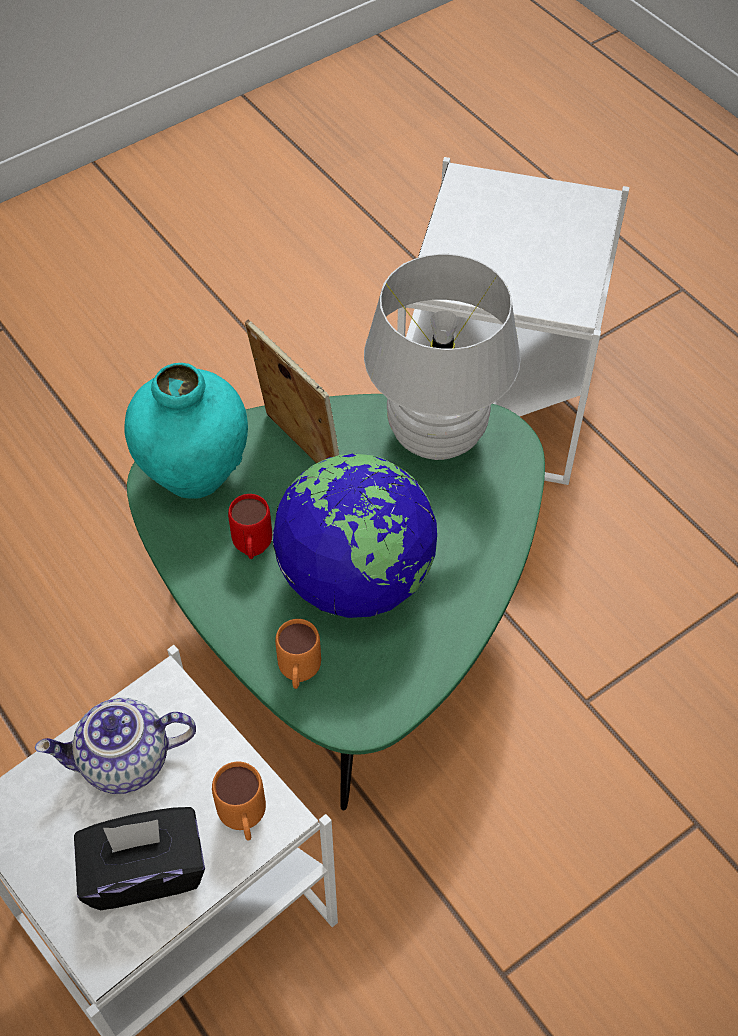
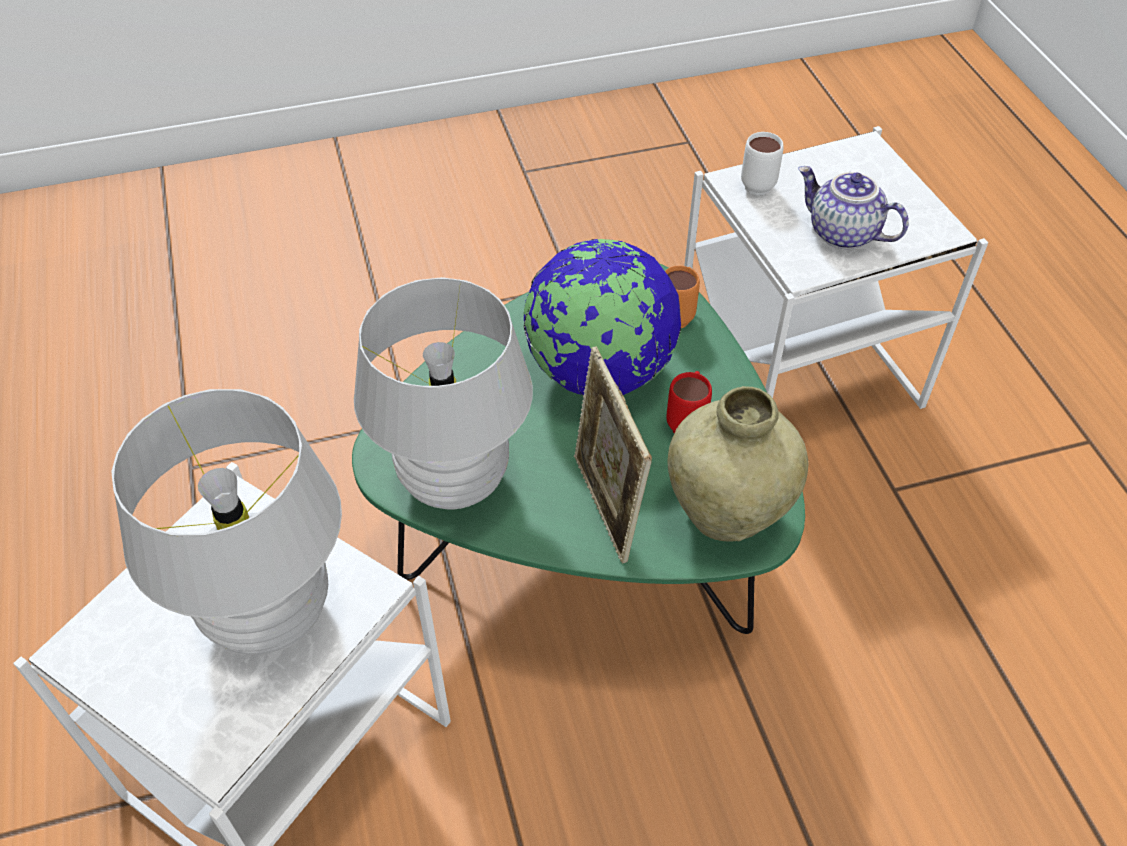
camera: 160 degrees left, 5 degrees down
(124, 763) = (841, 234): teapot -> teapot turned 150 degrees counterclockwise
(145, 870) = (834, 176): black tissue box -> none
(194, 474) = (727, 514): turquoise vase -> beige vase
(244, 822) = (757, 183): orange mug -> white mug
(490, 251) = (269, 613): none -> white table lamp

